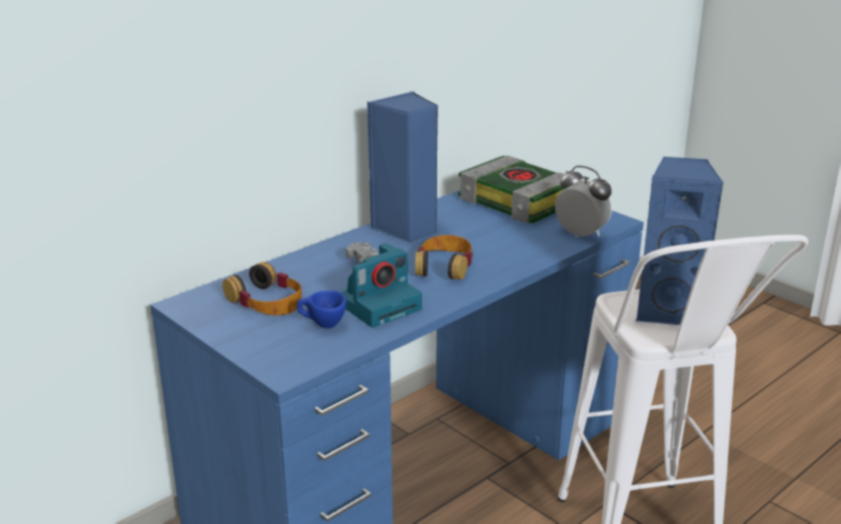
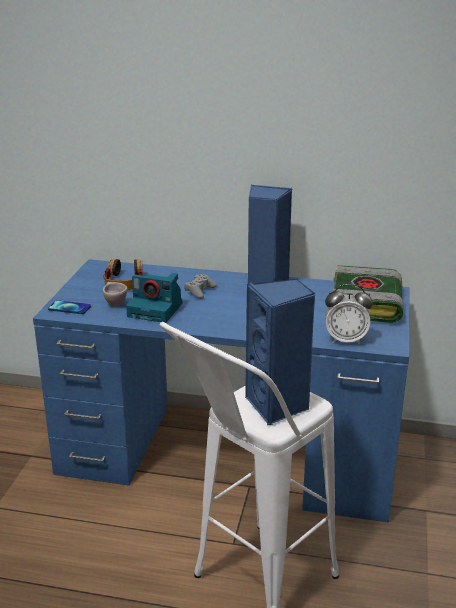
camera: 55 degrees right, 0 degrees up
(290, 358) = (69, 308): none -> phone
(322, 325) = (114, 303): blue cup -> beige cup
(444, 266) = (230, 311): headphones -> none
(581, 234) = (345, 340): alarm clock -> alarm clock turned 90 degrees clockwise

